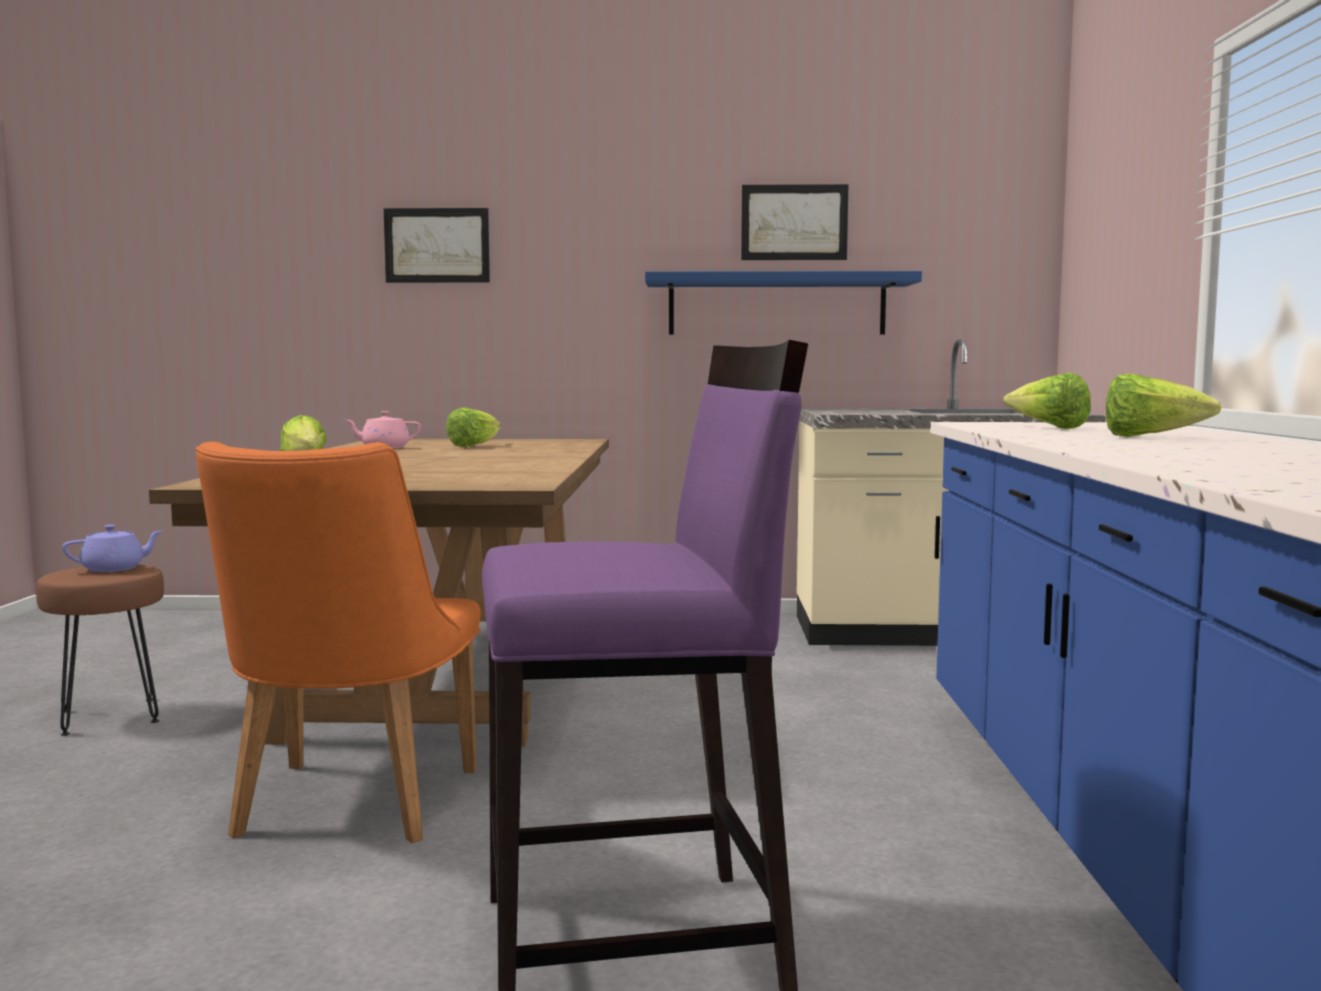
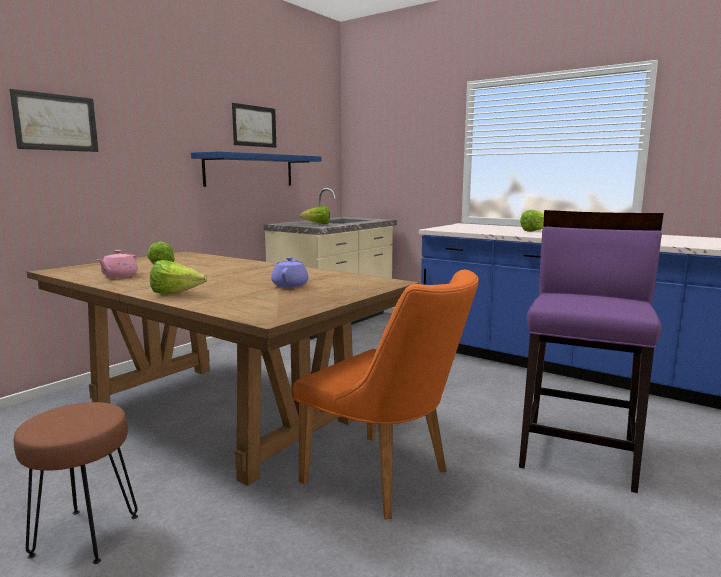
camera: 55 degrees left, 5 degrees up
(114, 569) = (75, 413): purple teapot -> purple teapot (290, 285)
(1048, 428) = (478, 229): lettuce -> lettuce (317, 224)

